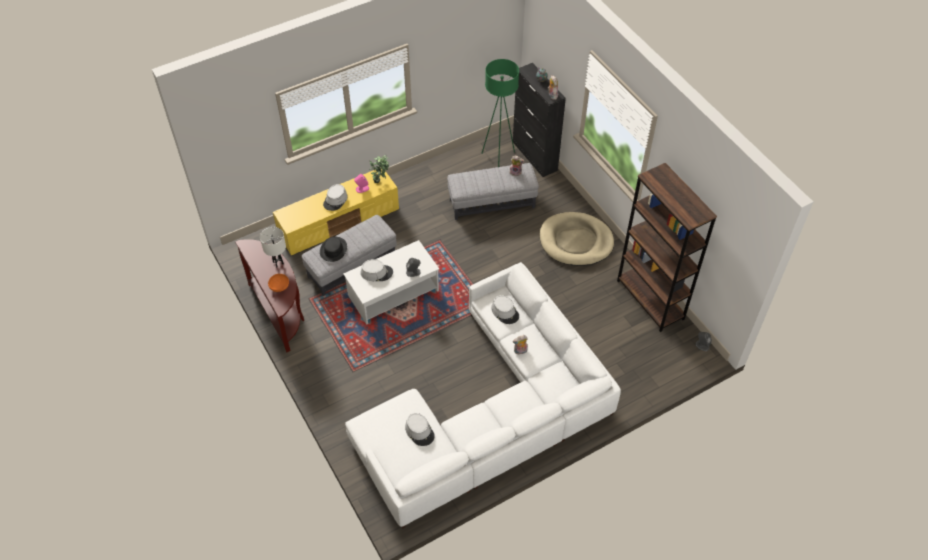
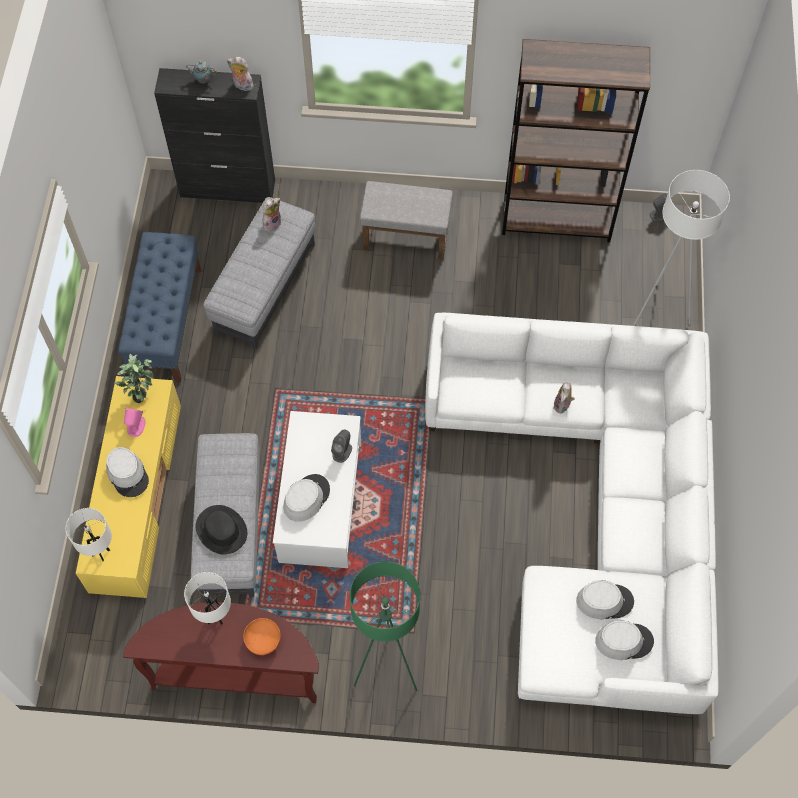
camera: 55 degrees left, 10 degrees up
(289, 214) = (100, 553): none -> white table lamp
(439, 178) = (167, 322): none -> blue bench
(498, 159) = (196, 232): green floor lamp -> green floor lamp (387, 668)
(505, 312) = (489, 383): grey hat -> grey hat (624, 640)
(576, 241) = (407, 237): beige dog bed -> grey ottoman
(636, 379) = (658, 312): none -> white floor lamp

